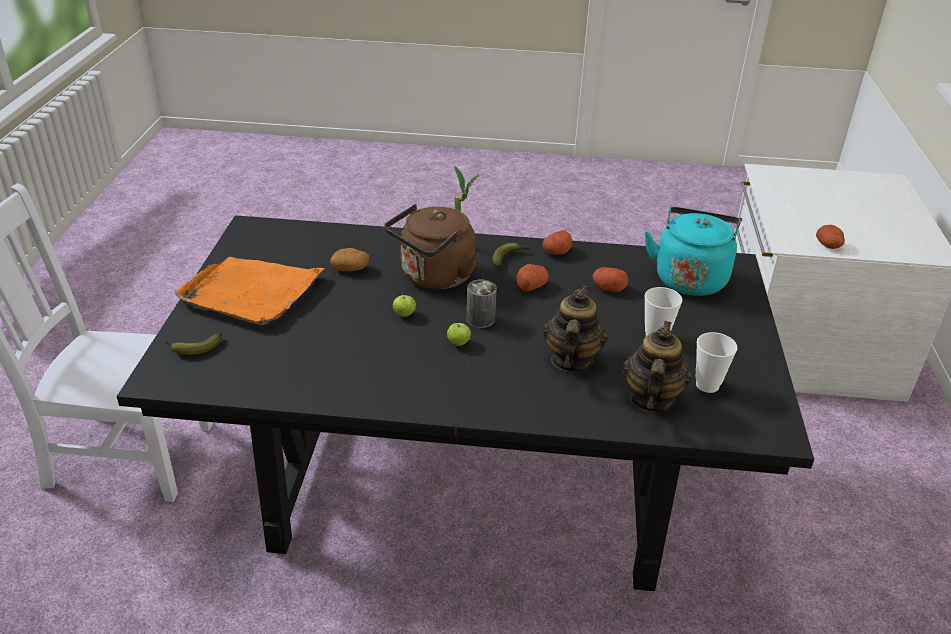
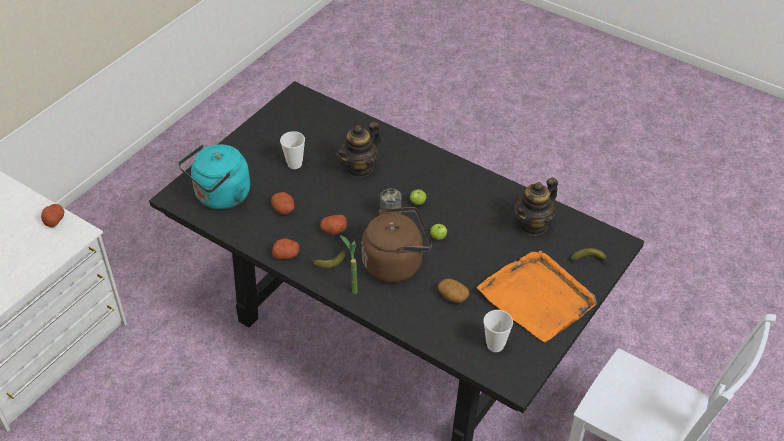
camera: 150 degrees left, 10 degrees up
(651, 399) = (339, 132): teapot -> teapot (533, 225)
(707, 385) = (300, 128): cup -> cup (495, 345)

